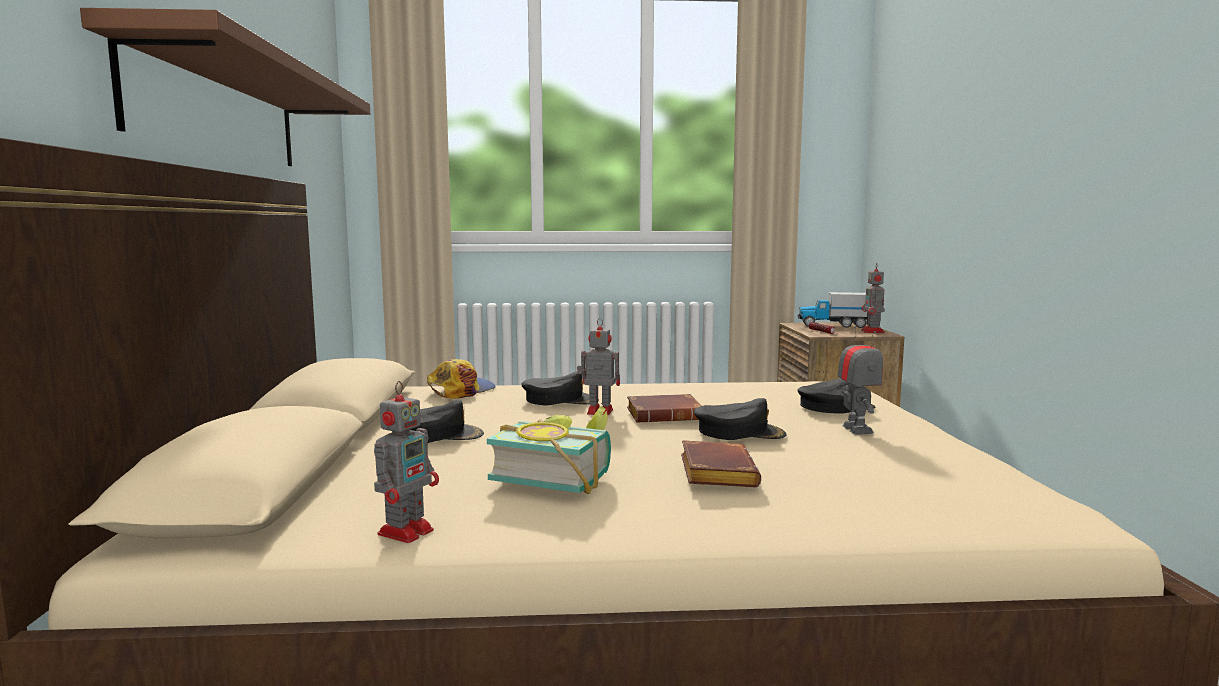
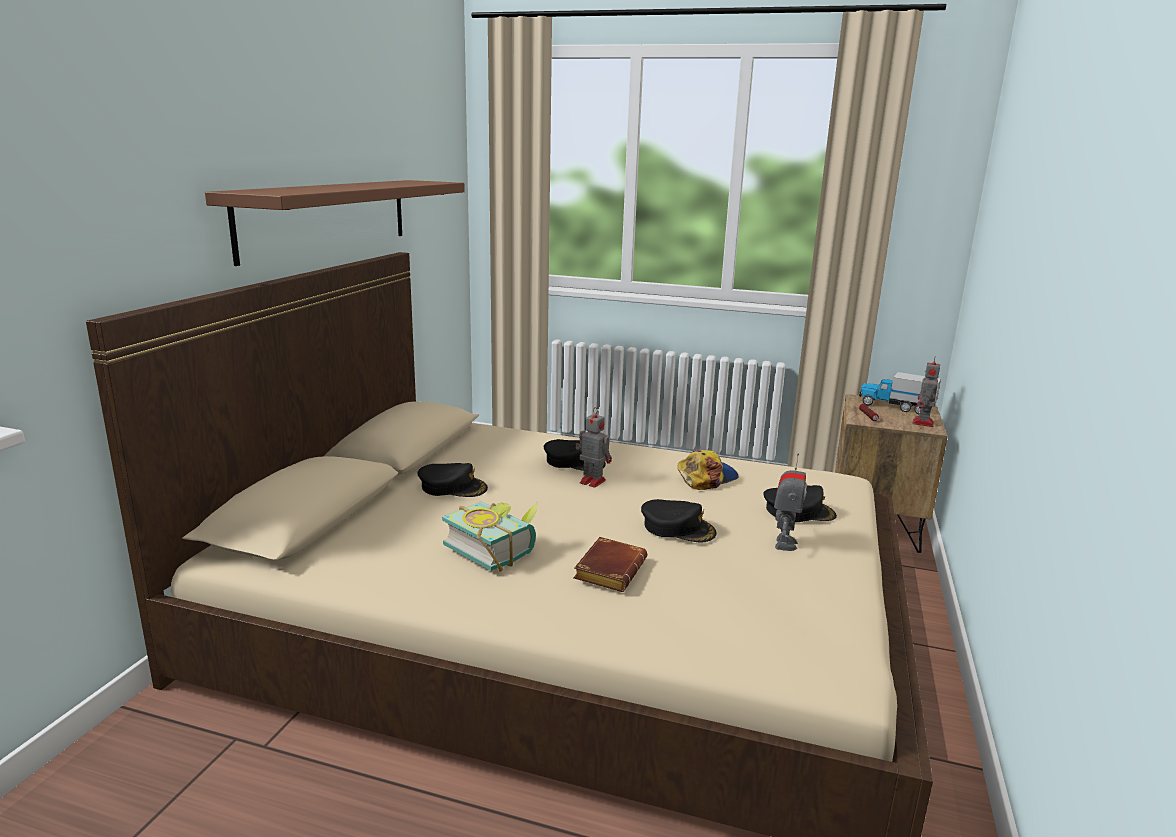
camera: 20 degrees right, 10 degrees up
(407, 531) = (366, 578): toy robot -> none
(461, 390) = (509, 437): cap -> cap (706, 477)
(666, 415) = (639, 496): brown book -> none

